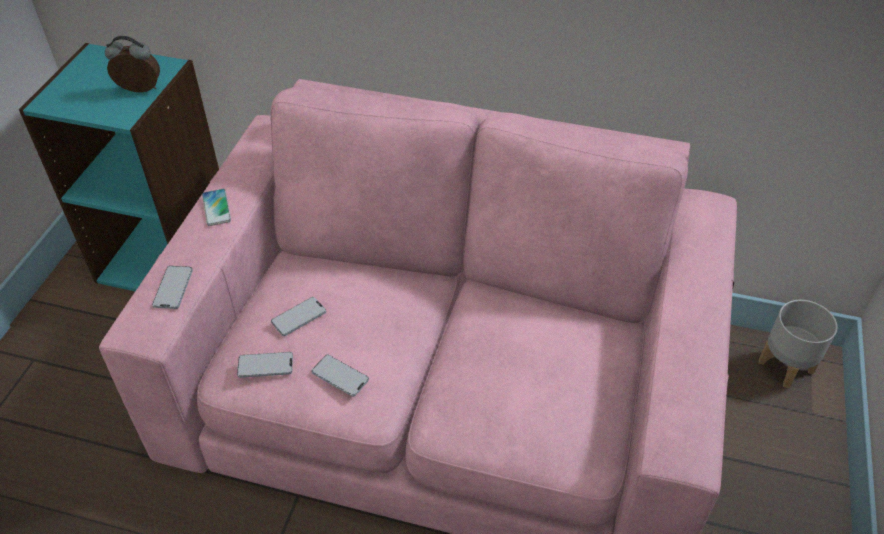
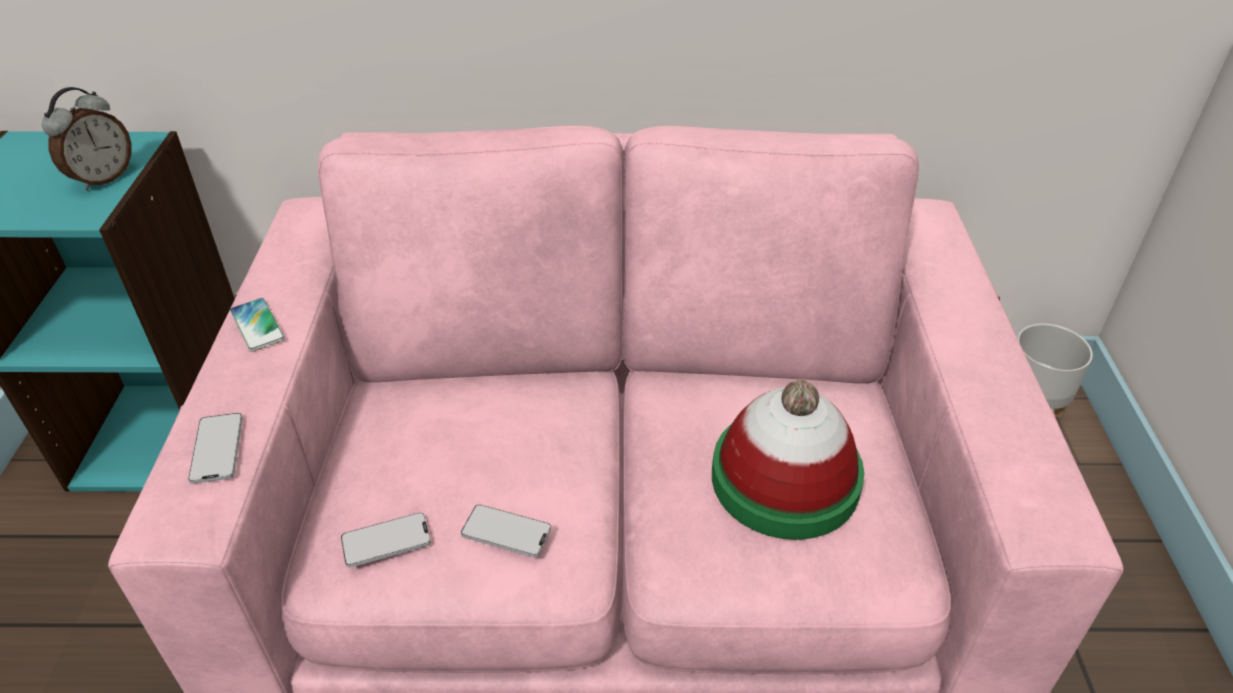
camera: 15 degrees left, 5 degrees down
(139, 91) = (103, 178): alarm clock -> alarm clock turned 135 degrees clockwise
(299, 317) = (417, 461): phone -> none
(534, 381) = (785, 479): none -> hat

